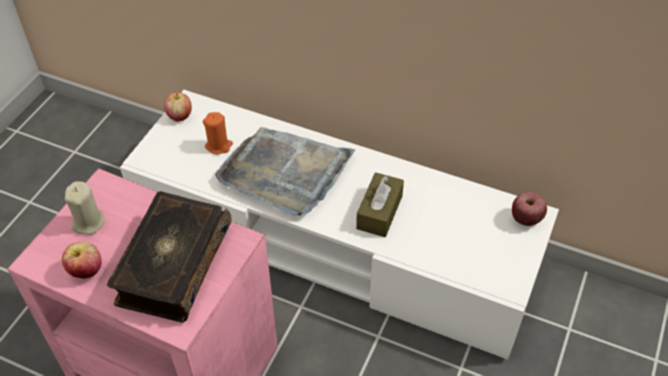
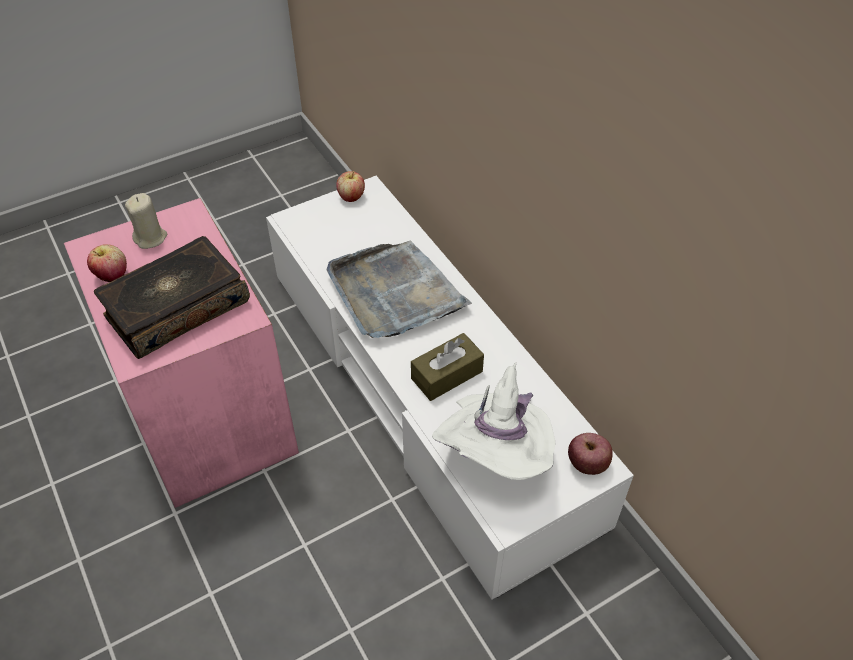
camera: 35 degrees right, 0 degrees up
(219, 146) = (360, 239): orange candle -> none
(464, 248) = (496, 455): none -> white hat

